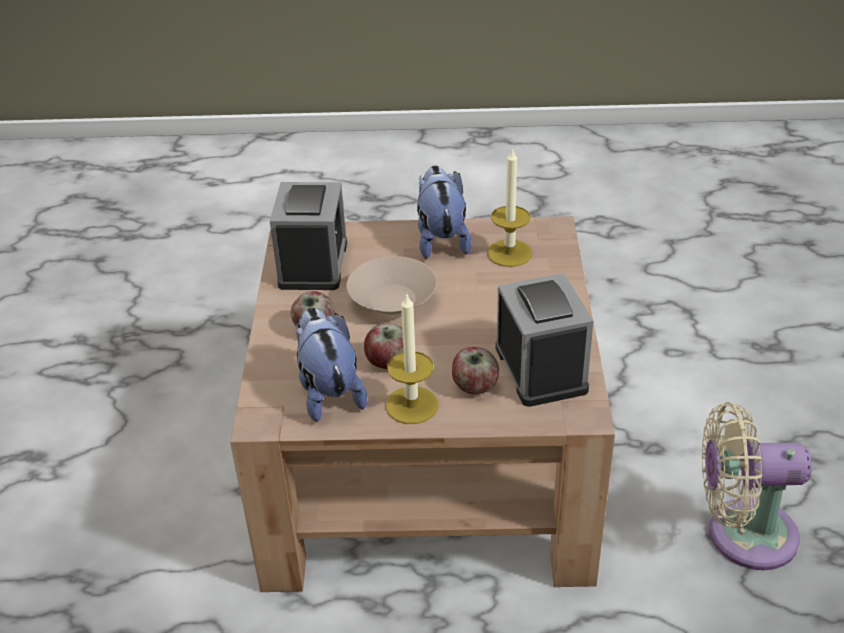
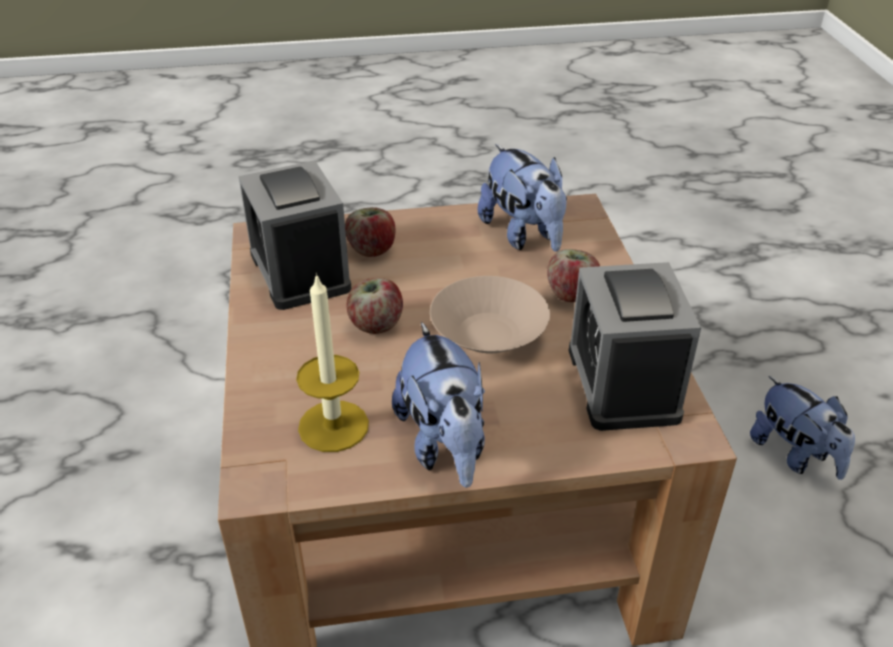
camera: 170 degrees right, 0 degrees up
(118, 475) = (795, 455): none -> plush toy
(388, 362) = (471, 266): apple -> apple (375, 325)
(411, 405) = (434, 230): candle -> none
(742, 534) = (99, 457): beige fan -> none

